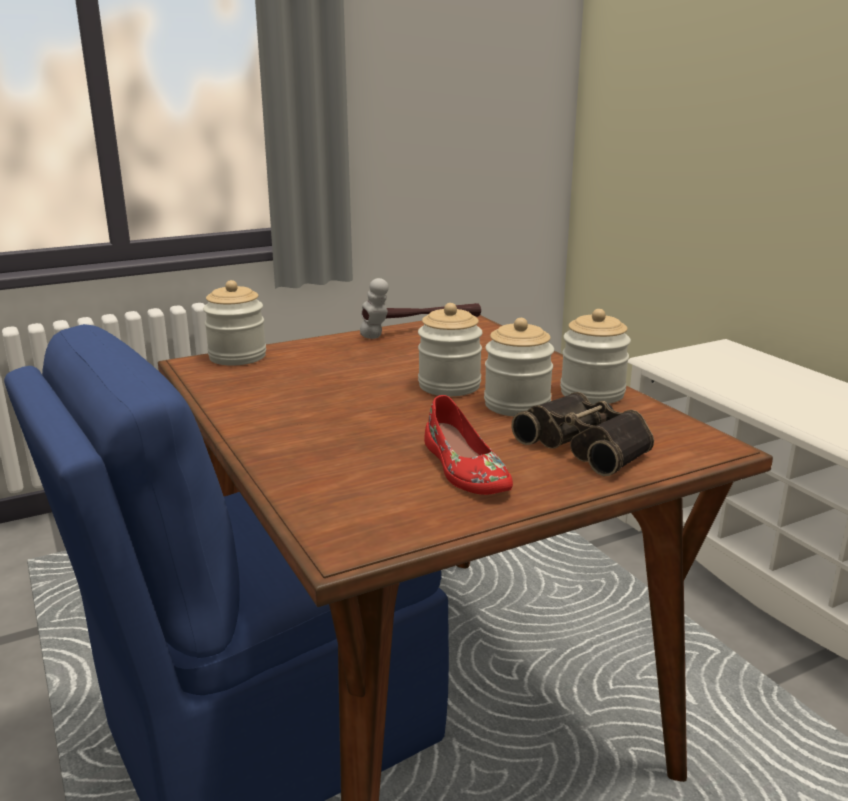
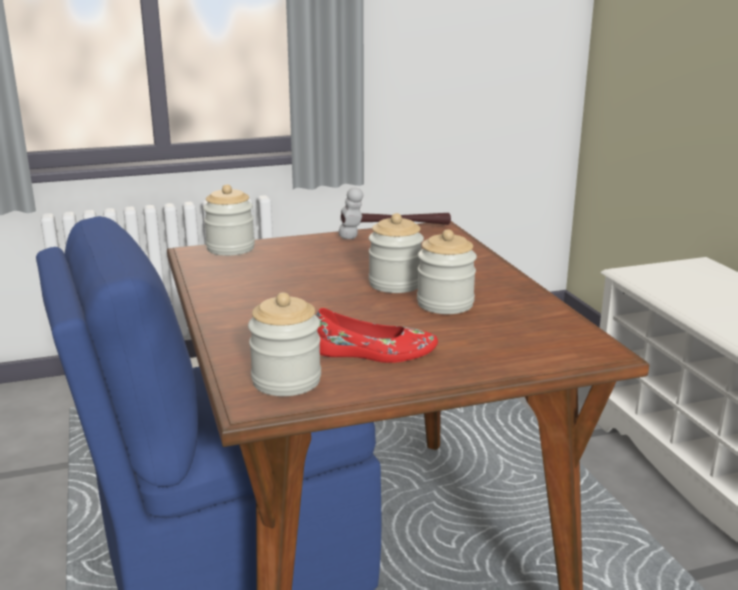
camera: 10 degrees right, 0 degrees up
(464, 469) = (374, 353): red shoe -> red shoe turned 75 degrees counterclockwise
(589, 445) = (489, 342): binoculars -> none
(592, 393) = (516, 298): jar -> jar (286, 381)

